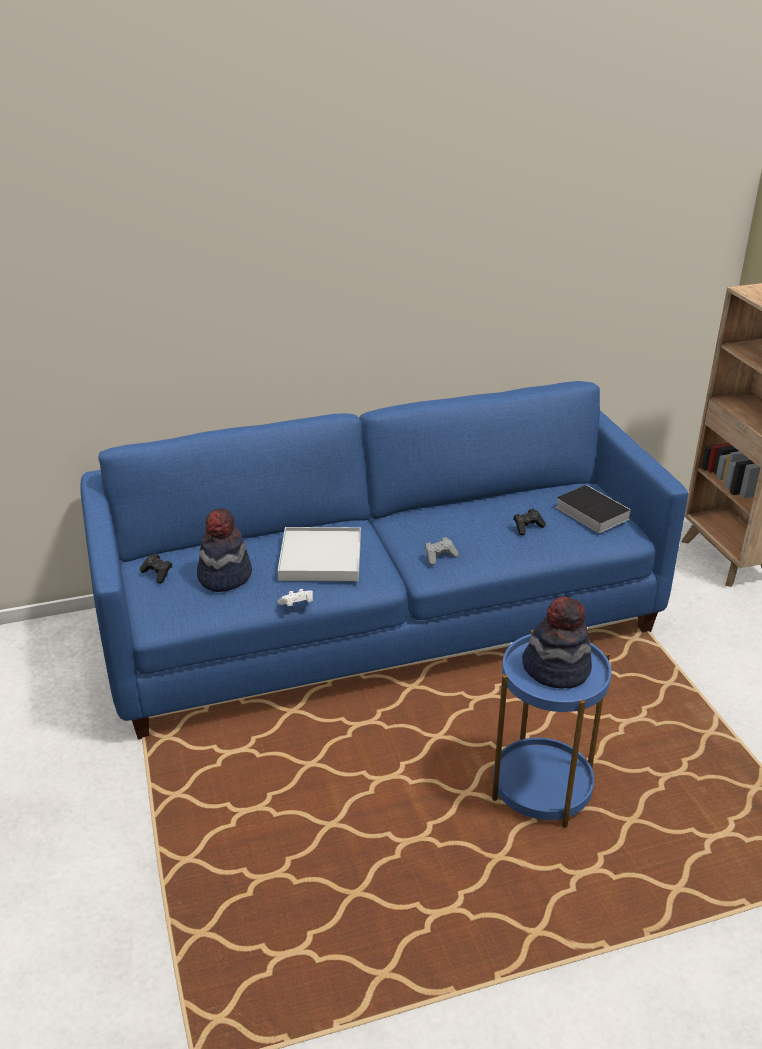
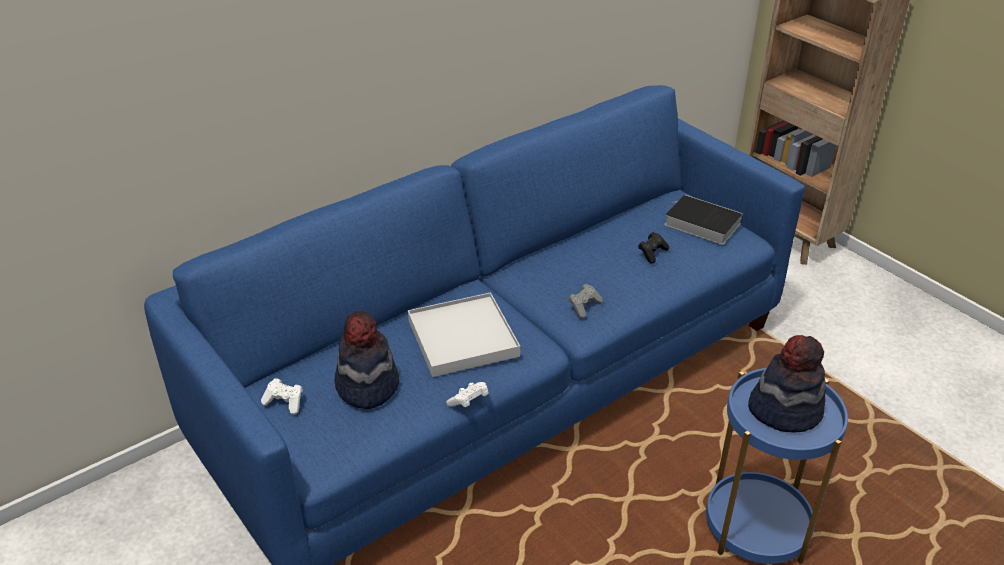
camera: 20 degrees left, 5 degrees up
(157, 574) = (285, 402): black game controller -> white game controller

